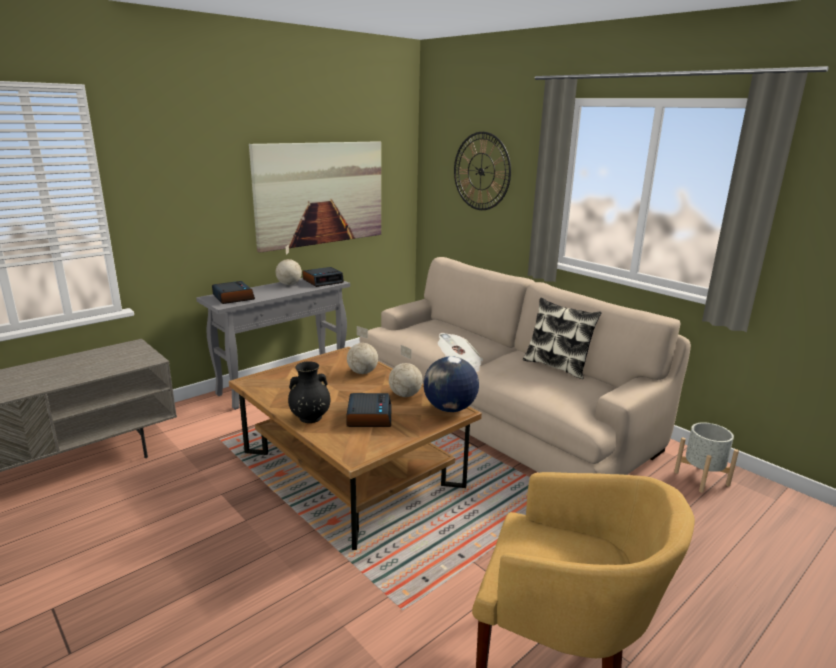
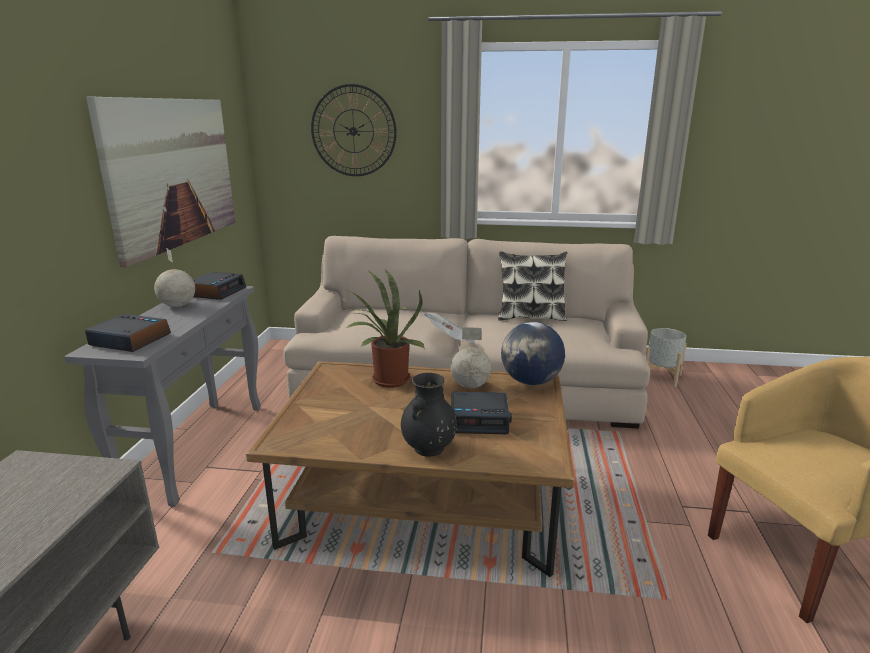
camera: 40 degrees left, 0 degrees up
(362, 372) = (387, 381): globe -> potted plant
(369, 416) = (479, 419): alarm clock -> alarm clock turned 135 degrees clockwise

